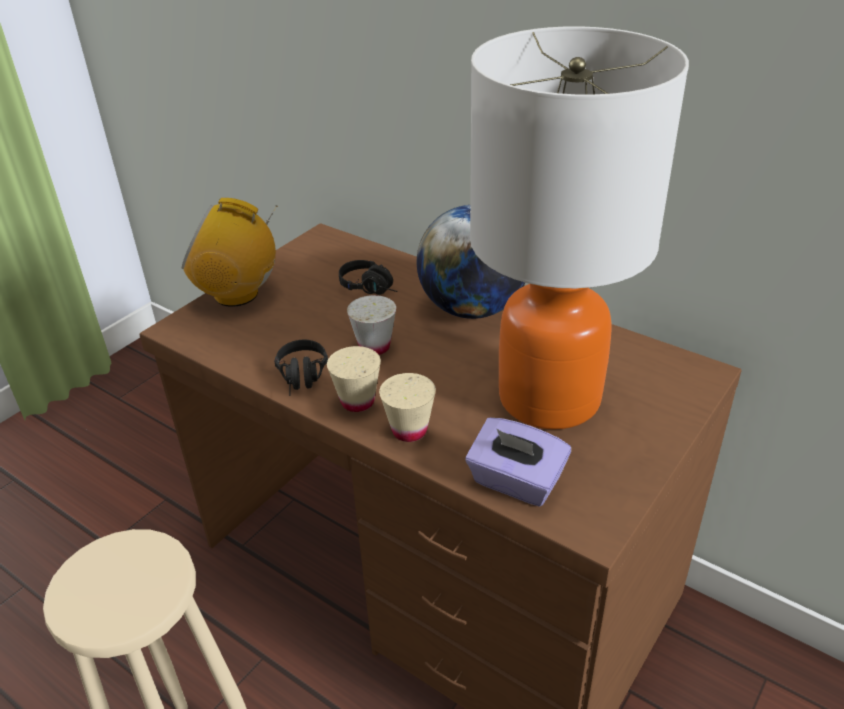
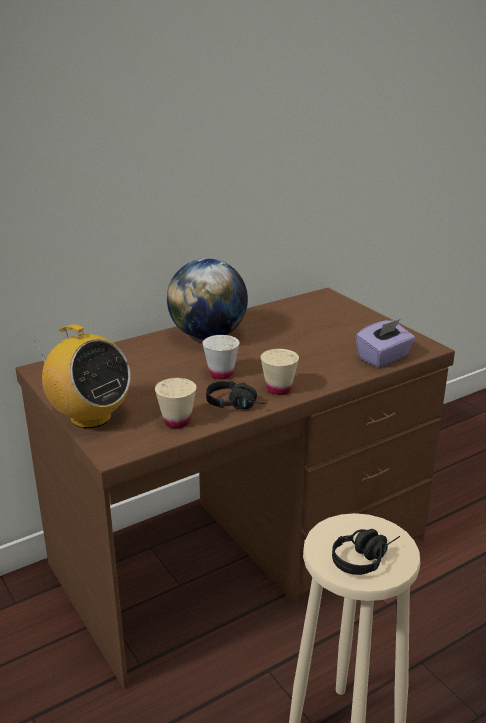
camera: 70 degrees left, 10 degrees down
(237, 294) = (90, 417): radio -> radio turned 75 degrees counterclockwise
(372, 288) = (145, 362): black headphones -> black headphones (365, 557)
(409, 430) = (320, 378): beige cup -> beige cup (177, 422)
(550, 398) = (319, 334): table lamp -> none

